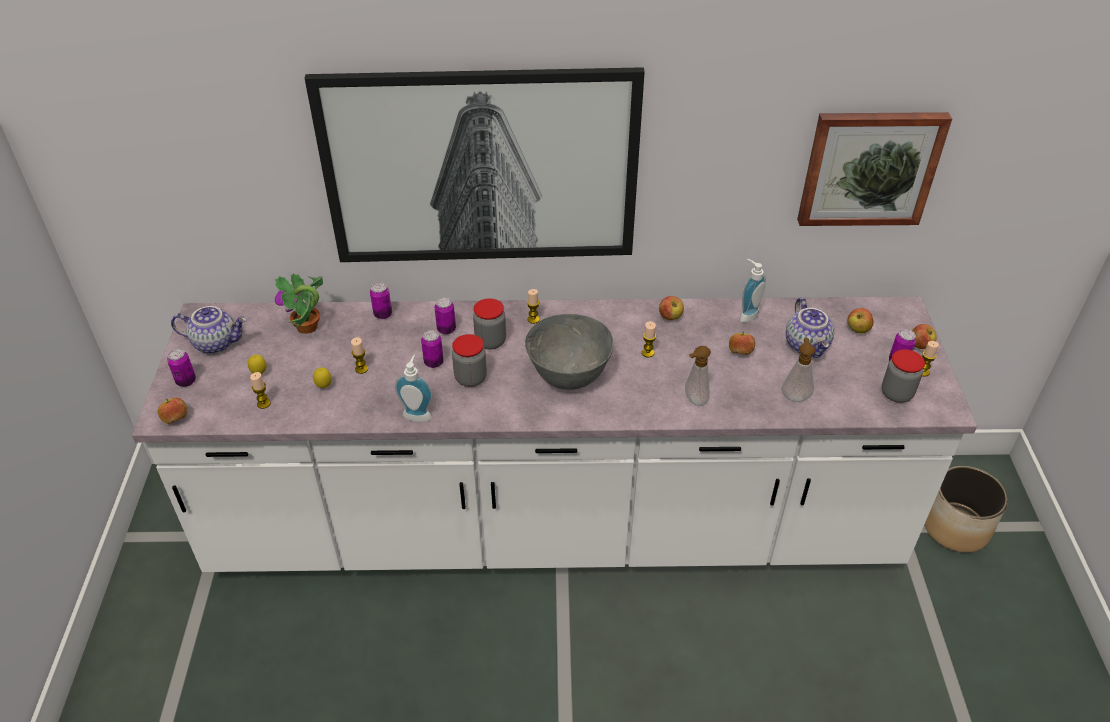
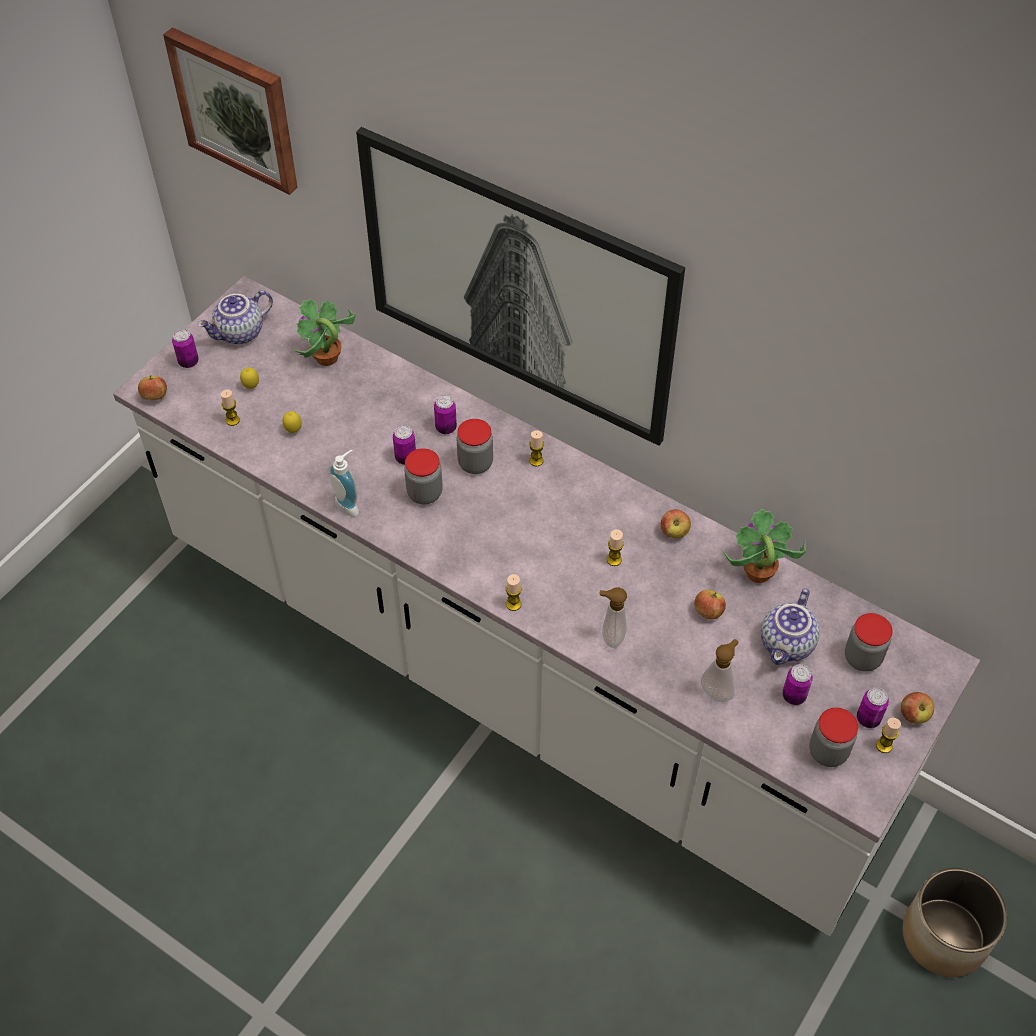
camera: 35 degrees right, 10 degrees up
(216, 342) = (240, 333): teapot -> teapot turned 105 degrees clockwise
(361, 369) = (338, 429): candle -> candle (513, 604)
(383, 314) = (402, 379): can -> can (794, 696)
(569, 377) = (515, 543): grey bowl -> none
(746, 314) = (757, 573): soap dispenser -> potted plant
(858, 329) = (862, 658): apple -> jar
(869, 168) = (931, 489): picture -> picture (236, 109)

